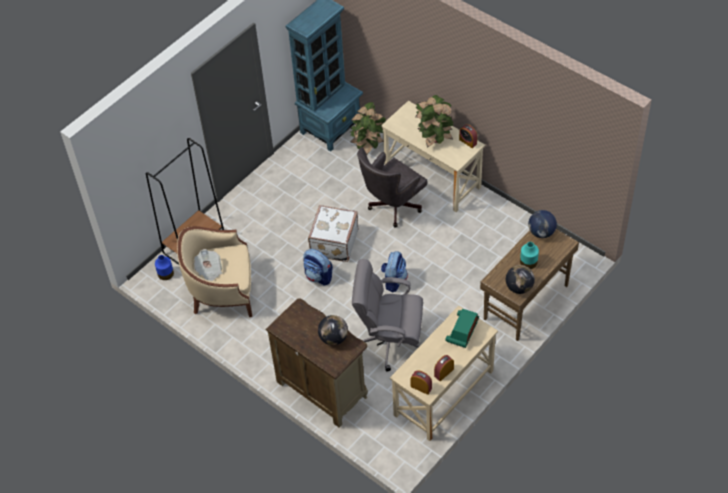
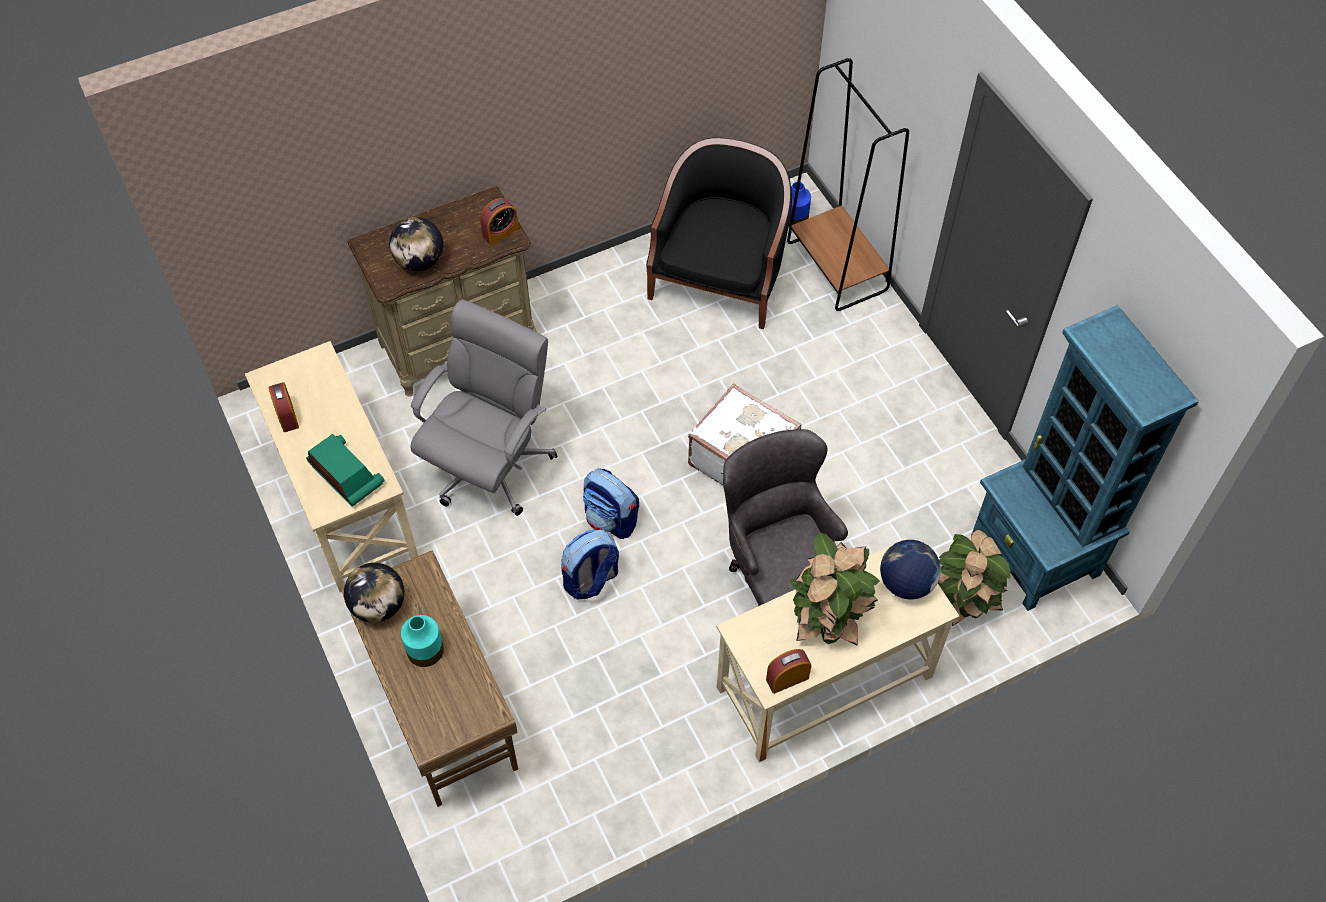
camera: 110 degrees right, 5 degrees up
(209, 270) = (720, 218): newspaper -> none
(222, 291) = (720, 277): beige armchair -> black armchair
(318, 276) = (680, 413): backpack -> backpack (591, 580)
(421, 387) = (282, 374): alarm clock -> alarm clock (500, 232)
(541, 232) = (479, 707): globe -> globe (906, 583)

